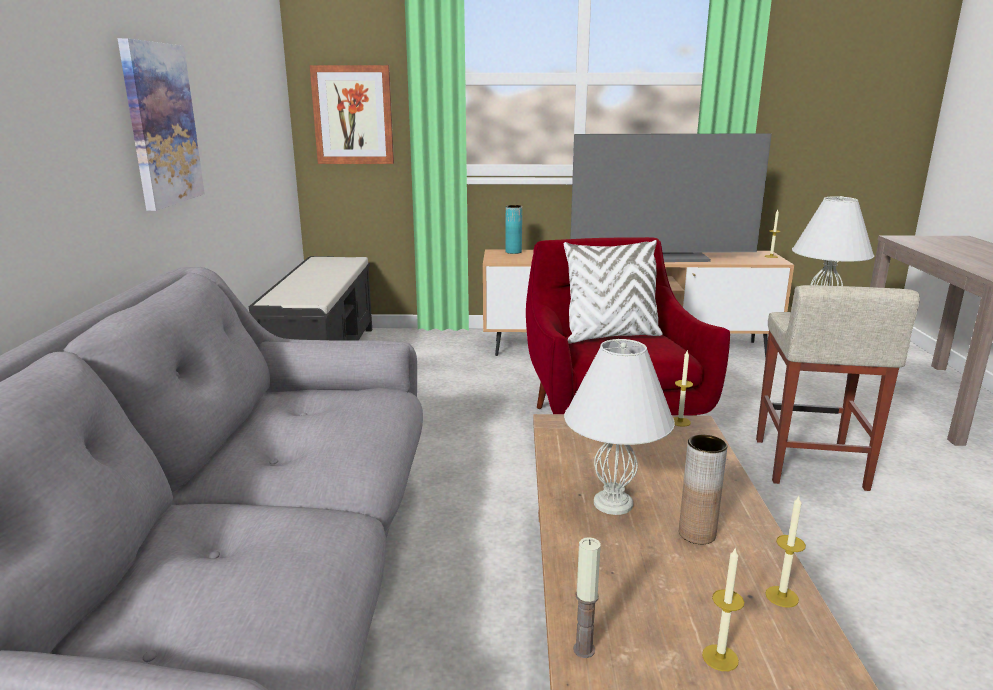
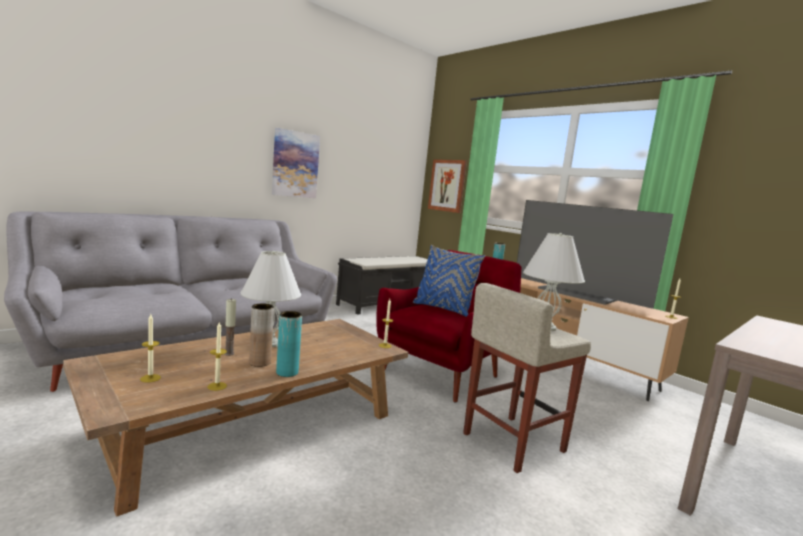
camera: 45 degrees right, 10 degrees down
(584, 650) = (138, 354): candle -> candle (229, 353)
(611, 336) = (443, 309): white pillow -> blue pillow
(749, 522) = (287, 372): none -> turquoise vase

